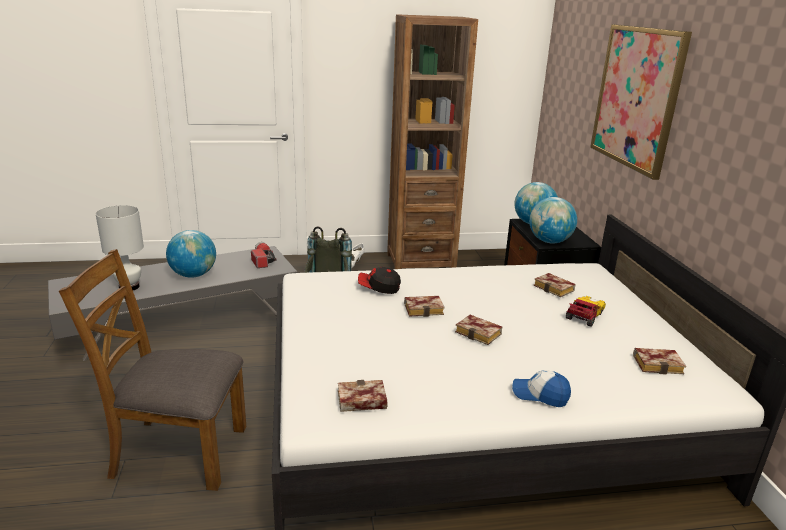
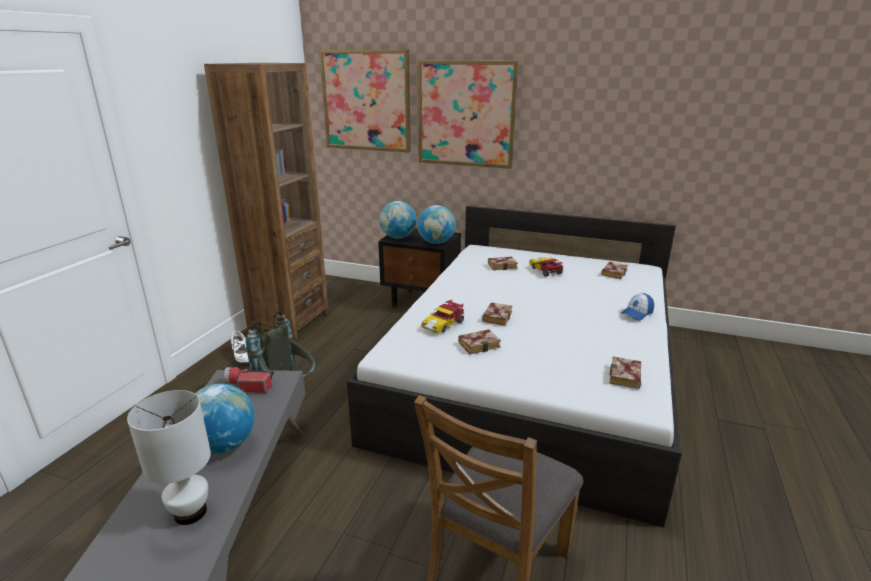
camera: 60 degrees left, 0 degrees up
(379, 288) = (443, 324): cap -> toy car
(480, 333) = (549, 307): book -> book (480, 344)
(576, 68) = (366, 101): none -> picture

